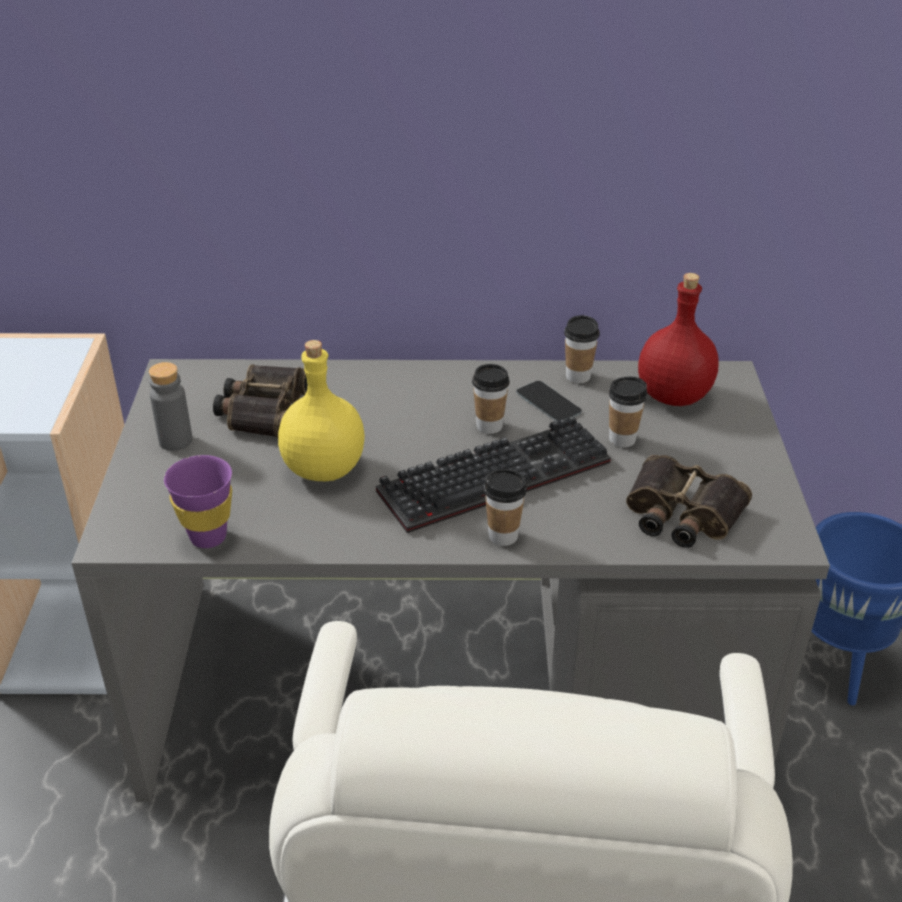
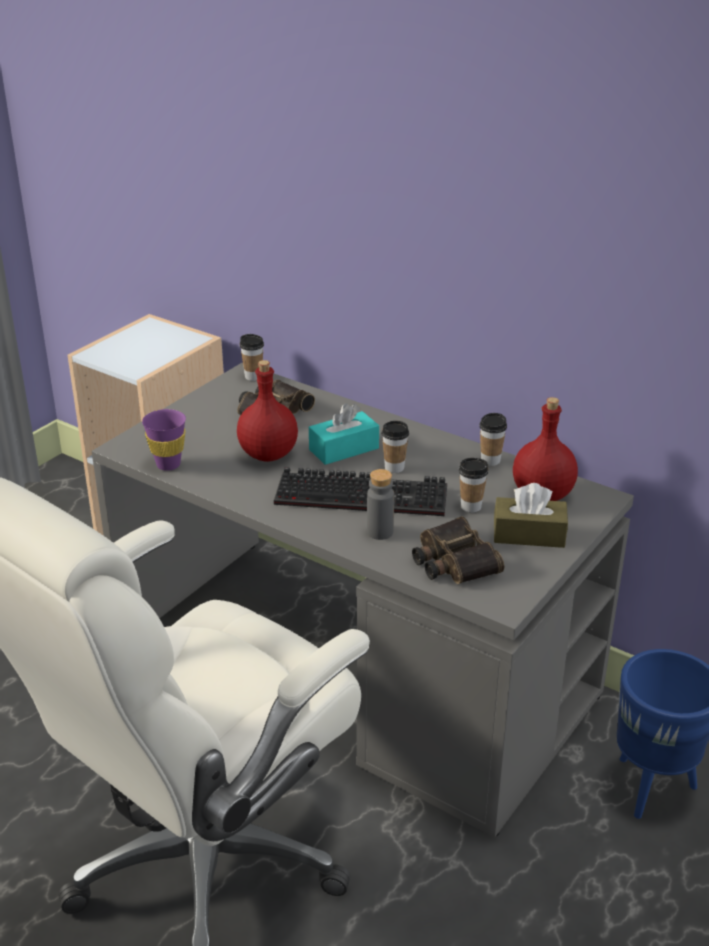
camera: 35 degrees right, 5 degrees down
(175, 441) = (206, 410): grey bottle -> grey bottle (380, 532)
(322, 468) = (268, 454): yellow bottle -> red bottle
(406, 425) = (344, 449): none -> turquoise tissue box
(503, 536) = (326, 528): cup -> cup (253, 377)
(548, 402) = (450, 468): phone -> none
(714, 447) = (529, 534): none -> brown tissue box

